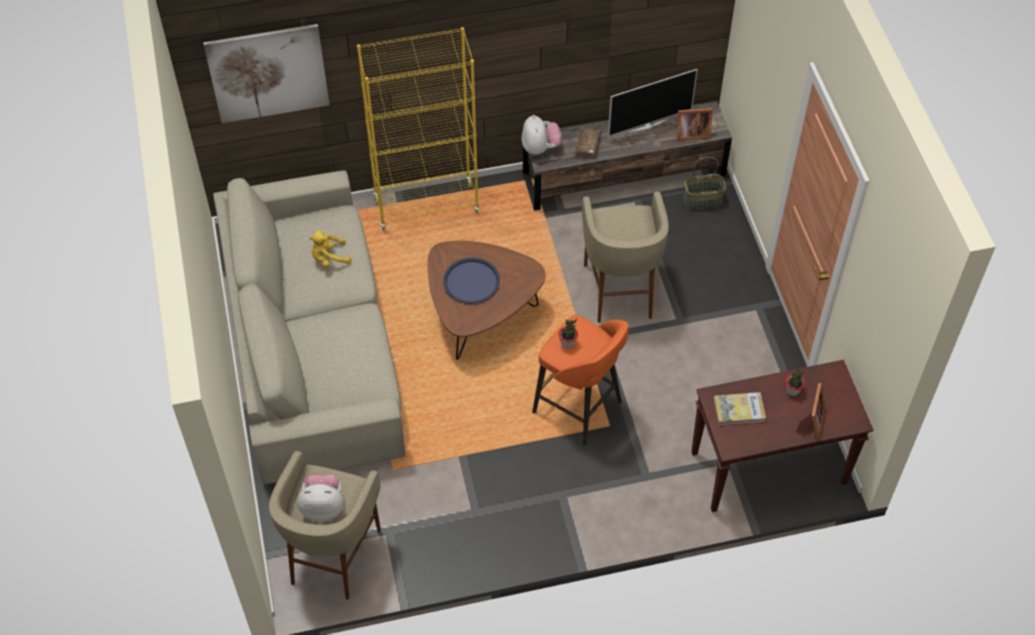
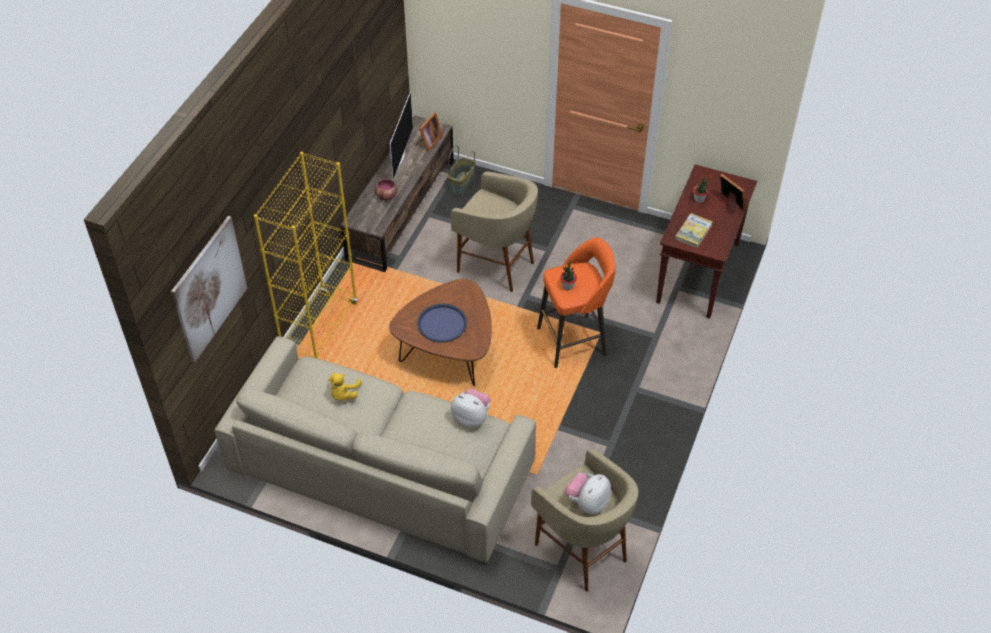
camera: 55 degrees left, 5 degrees down
(540, 148) = (363, 222): plush toy -> plush toy (471, 418)
(587, 146) = (386, 197): brown book -> bowl

